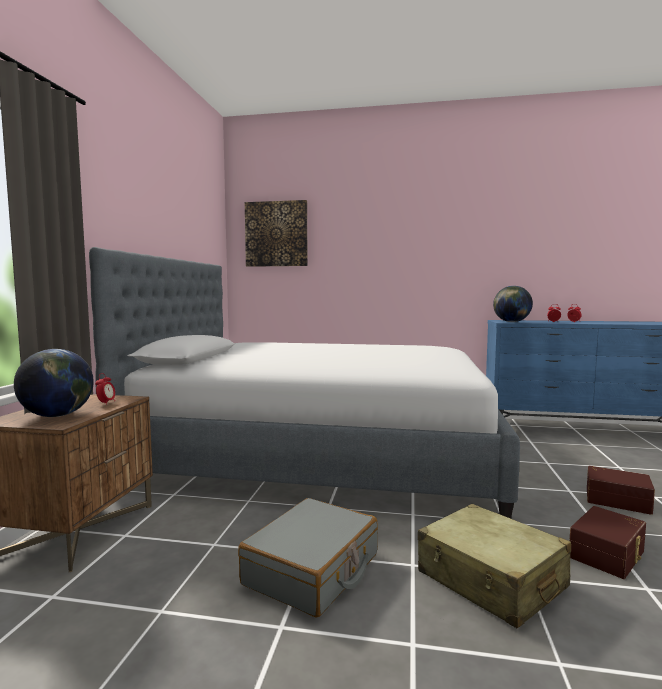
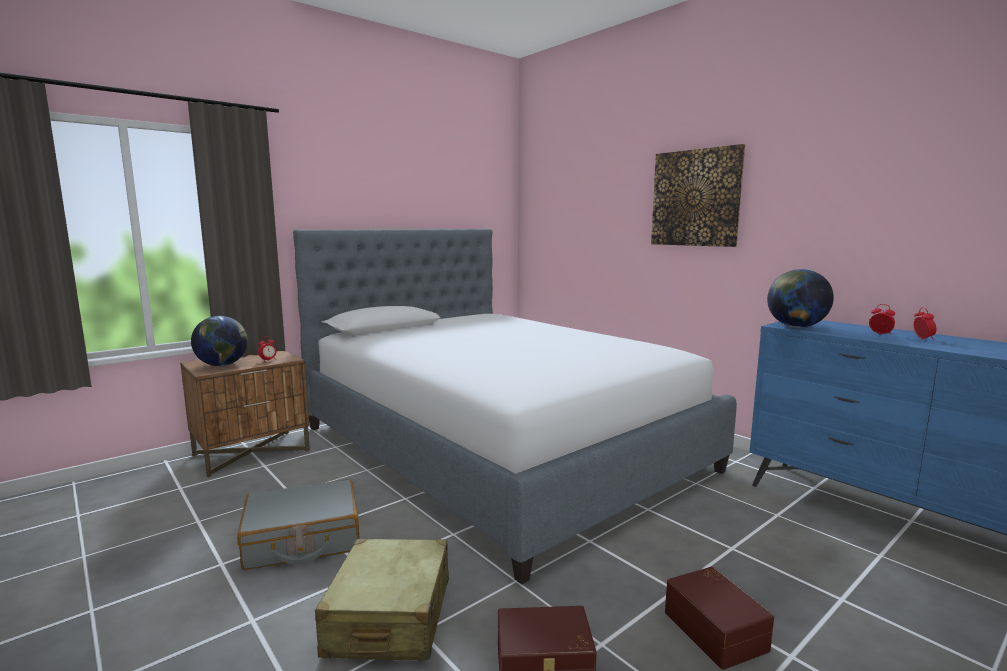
camera: 40 degrees right, 5 degrees up
(276, 234) = (558, 190): picture -> picture (696, 198)

